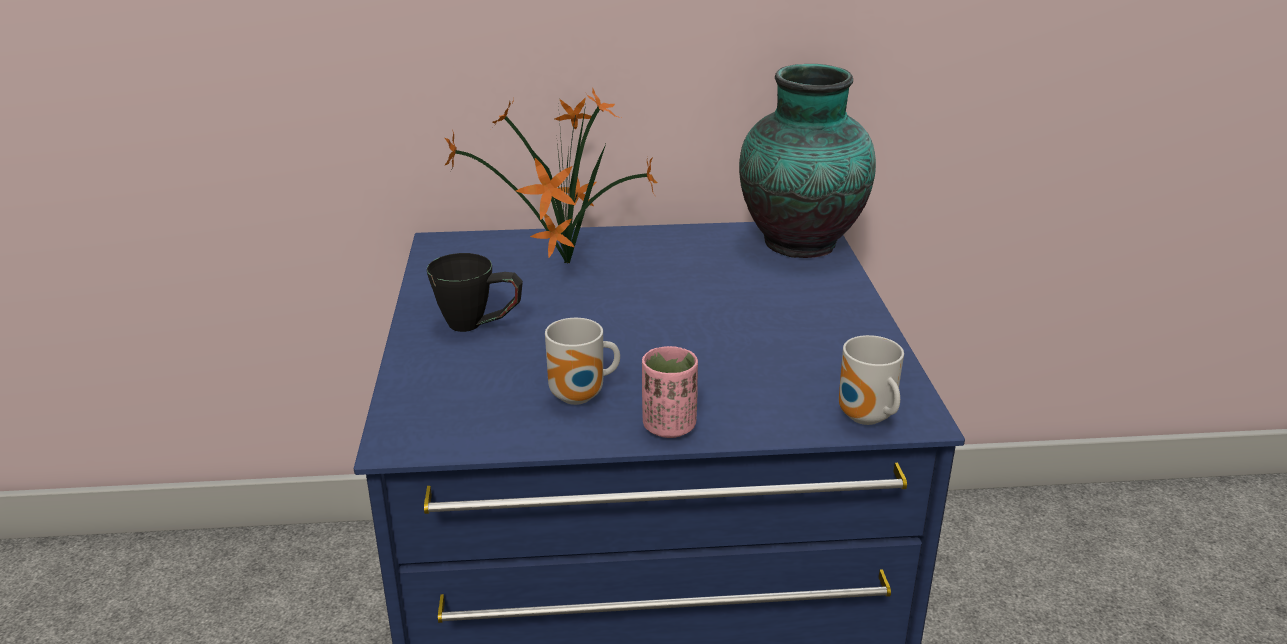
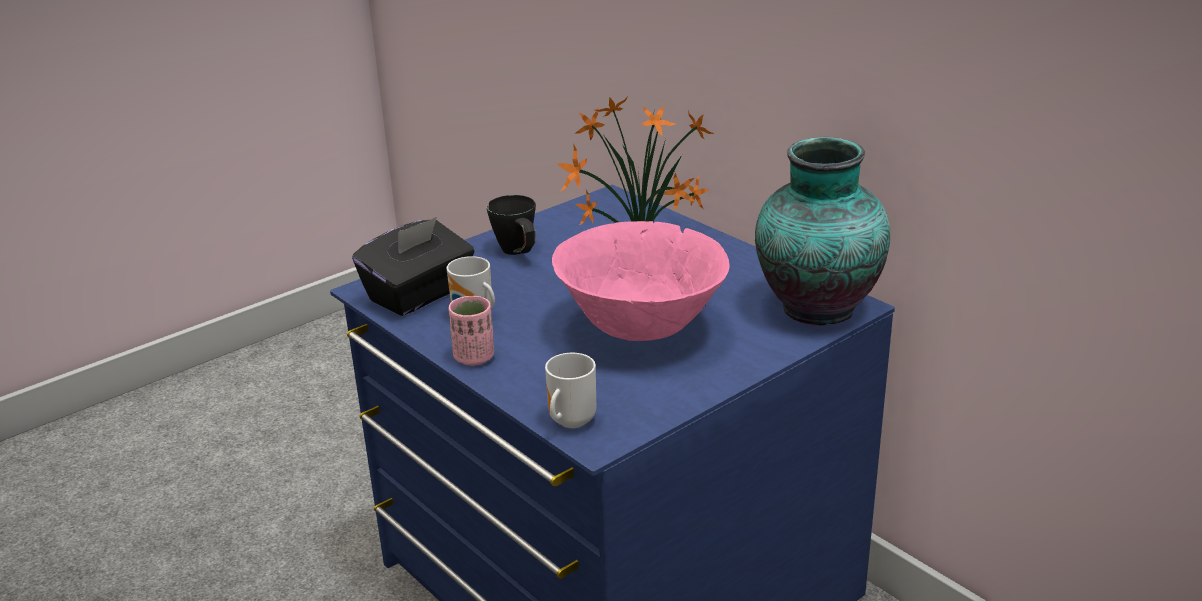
camera: 55 degrees right, 0 degrees up
(474, 411) = (419, 294): none -> black tissue box
(734, 324) = (640, 330): none -> pink bowl

